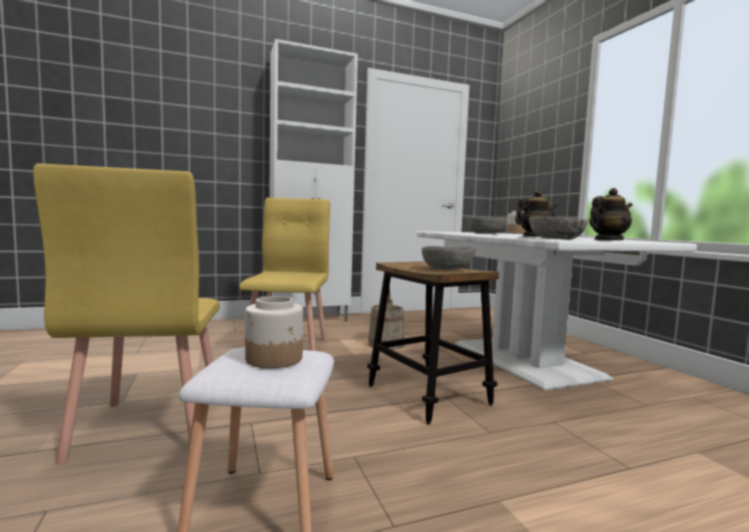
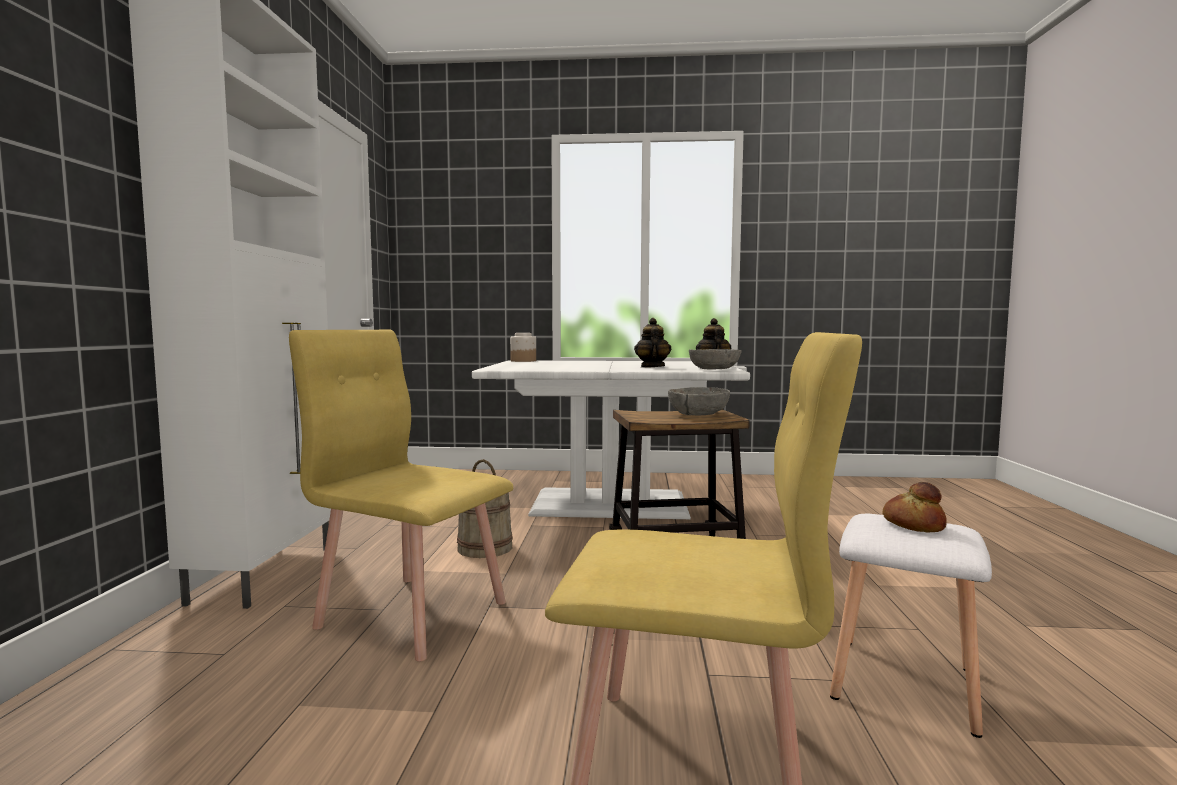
camera: 65 degrees left, 0 degrees up
(275, 359) = (914, 524): jar -> bread
(486, 234) = (578, 367): grey bowl -> none

